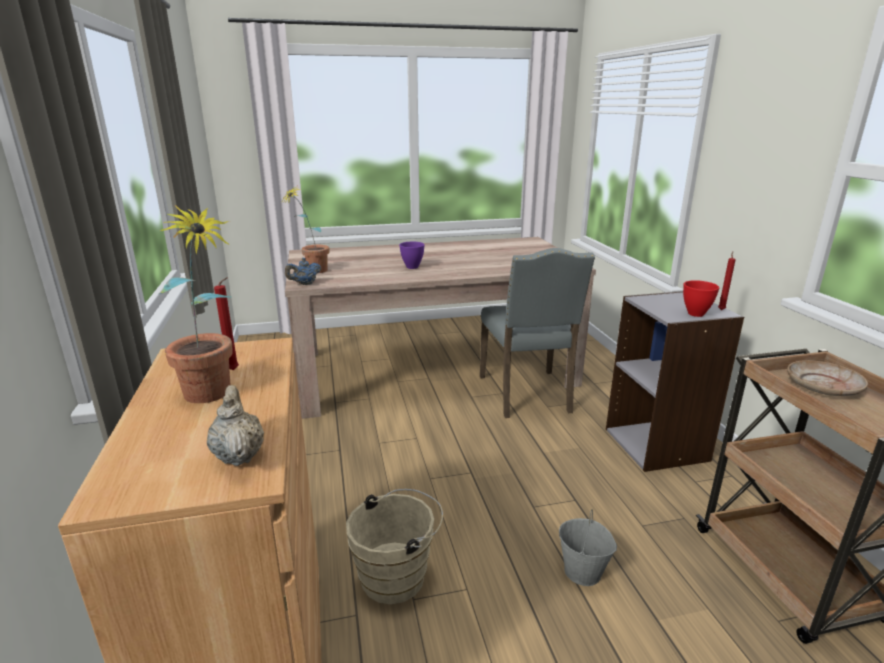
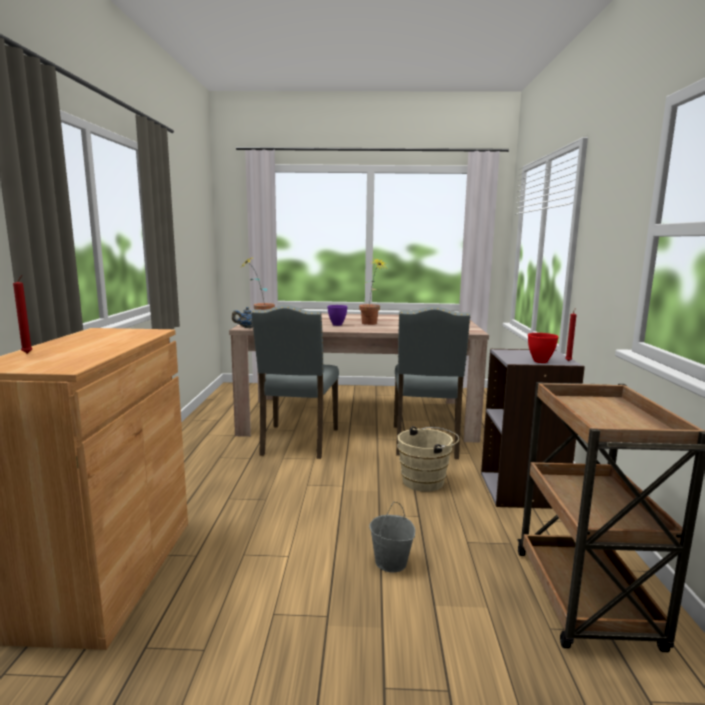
camera: 15 degrees right, 10 degrees down
(213, 397) = (90, 344): potted plant -> potted plant (371, 324)
(235, 370) = (119, 337): red candle -> red candle (28, 353)
(239, 455) = (72, 361): beige teapot -> none
(383, 416) = (298, 442): none -> grey chair
(398, 575) = (242, 538): beige bucket -> beige bucket (426, 481)
(823, 386) = (600, 407): beige plate -> none

